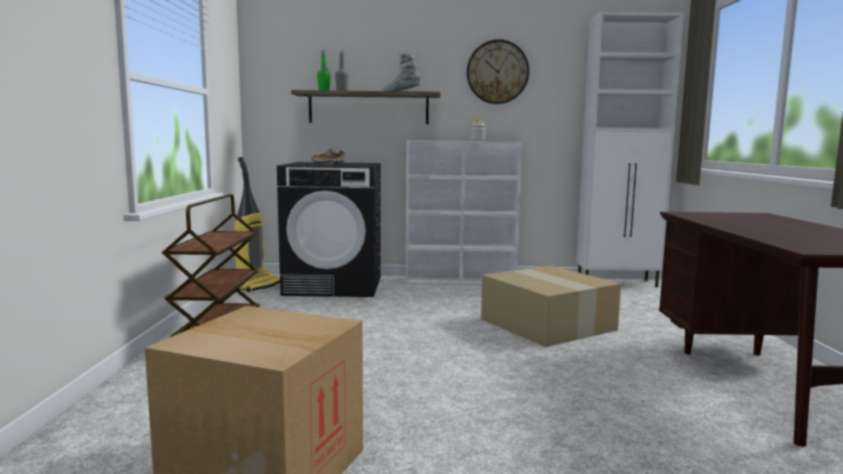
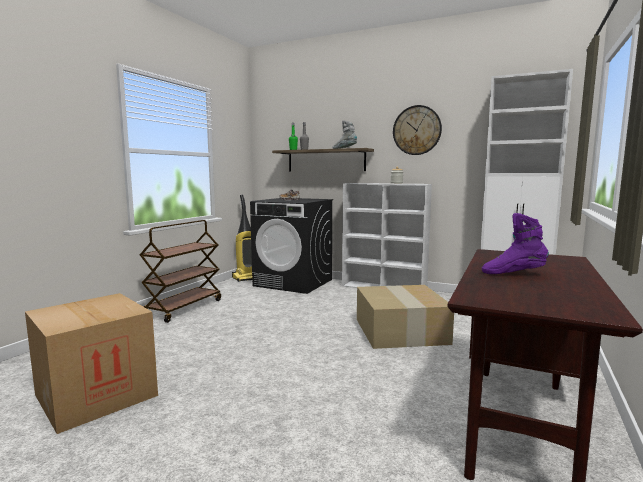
camera: 25 degrees right, 0 degrees up
(765, 228) = (513, 274): none -> purple boot

